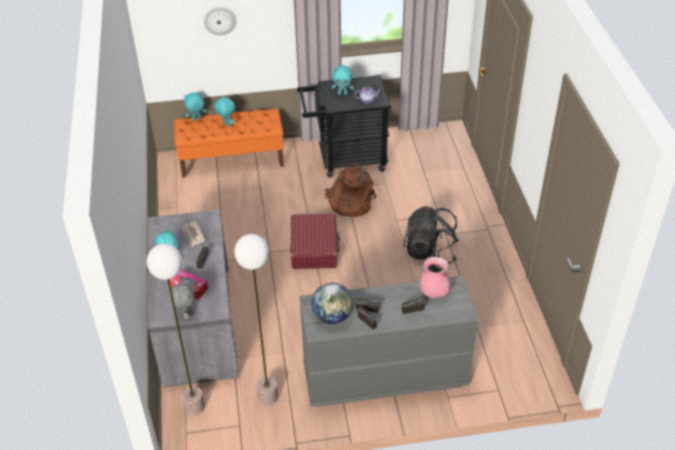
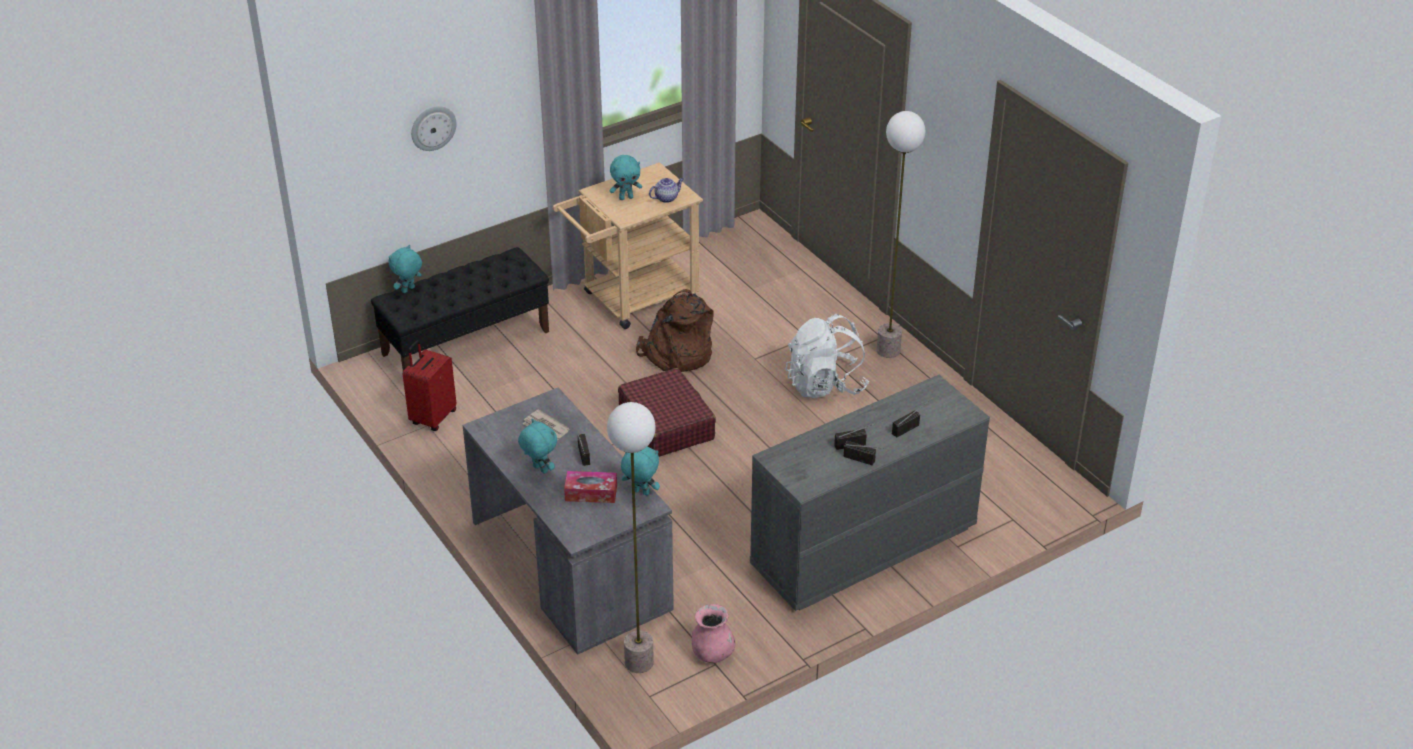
camera: 25 degrees left, 5 degrees down
(183, 202) = (432, 417): none -> red suitcase
(185, 314) = (610, 524): grey plush toy -> none
(226, 124) = (459, 285): turquoise plush toy -> turquoise plush toy (640, 493)
(232, 160) = (466, 342): orange bench -> black bench
(267, 397) = (729, 620): floor lamp -> floor lamp (888, 350)
(332, 316) = (812, 466): globe -> none
(345, 159) = (632, 300): black cart -> beige cart
(430, 251) = (825, 385): black backpack -> white backpack
(434, 292) = (916, 402): pink vase -> pink vase (712, 654)

